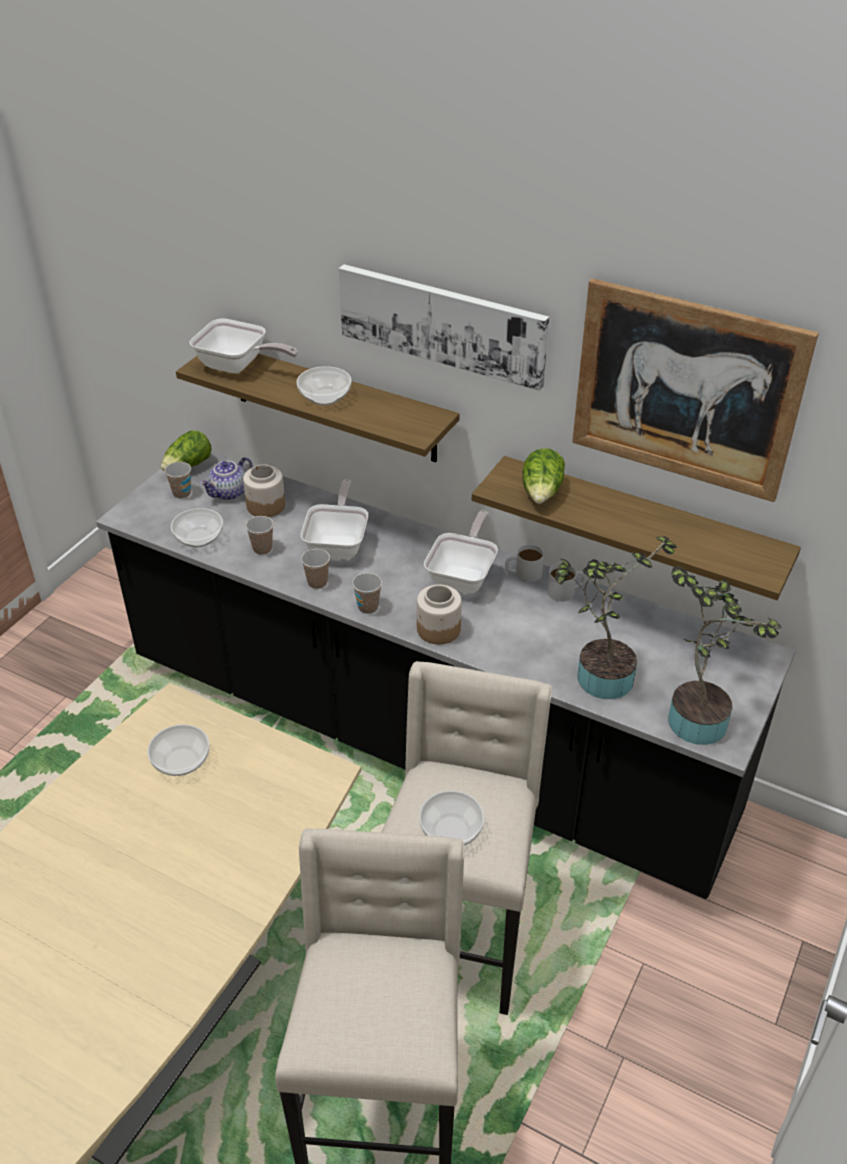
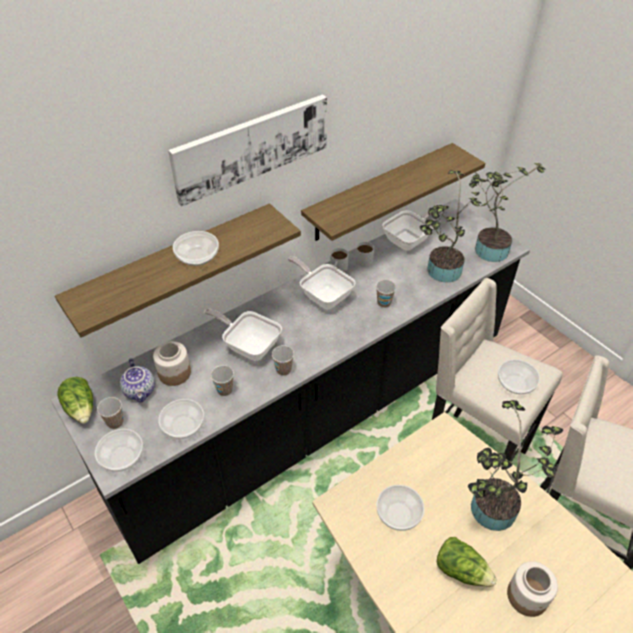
camera: 65 degrees left, 5 degrees up
(143, 514) = (122, 456): none -> bowl
(218, 849) = (489, 513): none -> potted plant
(238, 366) = (109, 292): frying pan -> frying pan (409, 240)
(368, 607) = (325, 351): cup -> cup (384, 303)
(438, 630) = (367, 324): jar -> jar (527, 596)
(542, 492) = (351, 208): lettuce -> lettuce (461, 569)
(685, 390) = (399, 91): picture -> none

